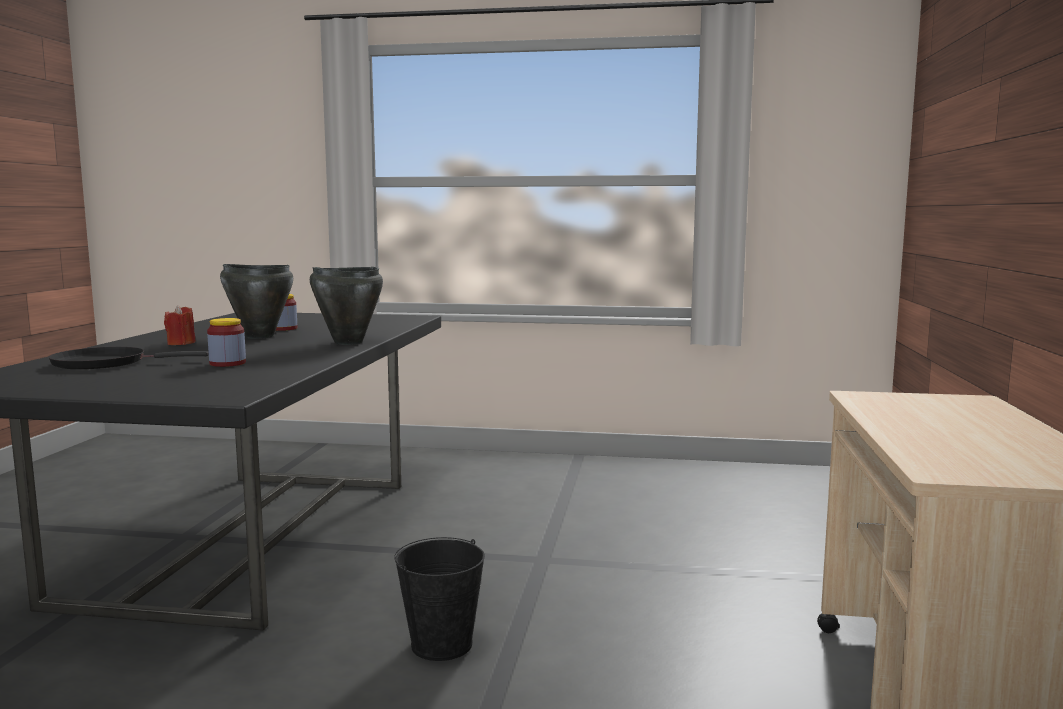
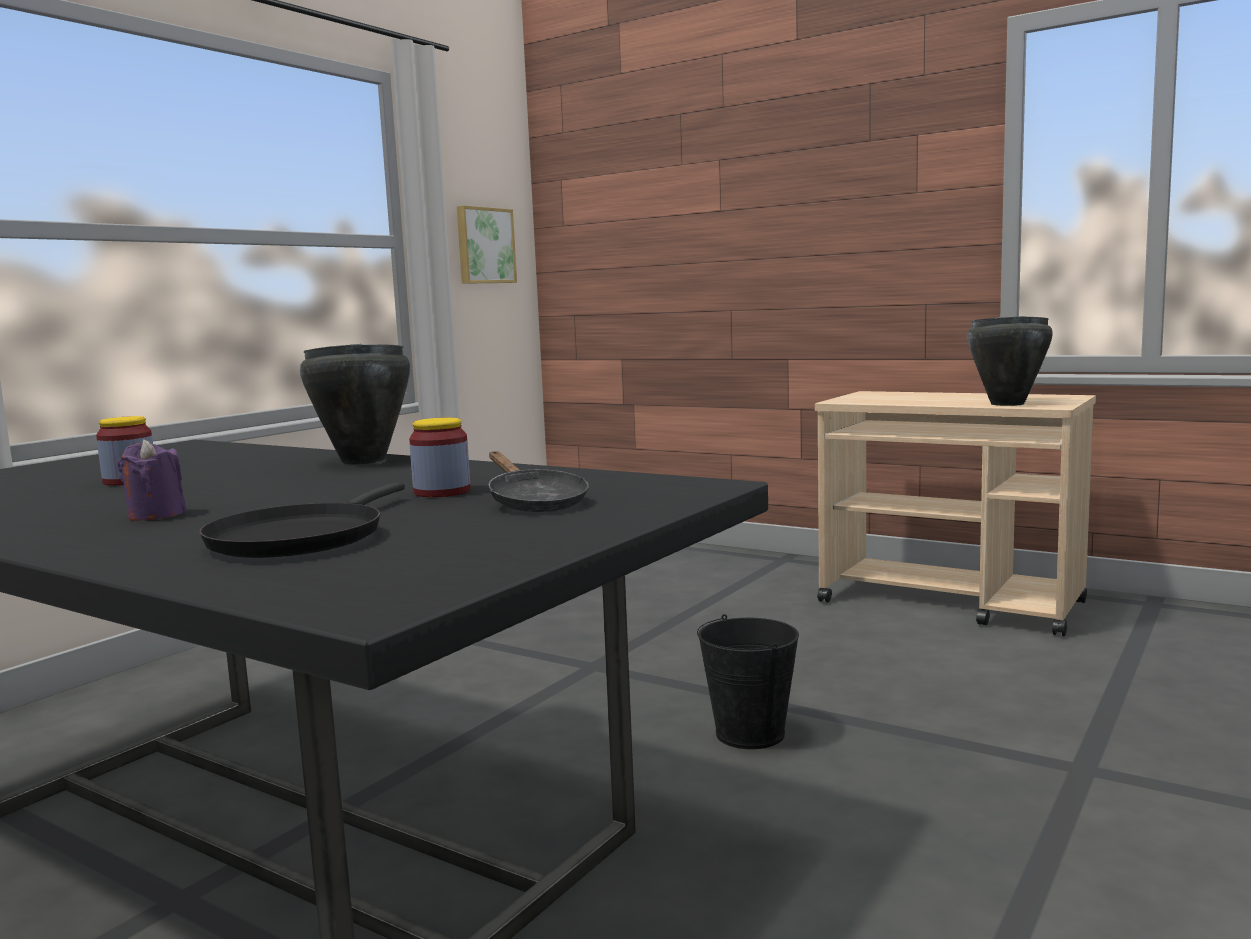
camera: 65 degrees left, 0 degrees up
(181, 343) = (156, 515): red candle -> purple candle
(181, 378) = (534, 503): none -> black frying pan
(259, 336) = (191, 487): black cooking pot -> black cooking pot (1006, 404)
(821, 180) = (484, 246): none -> picture

